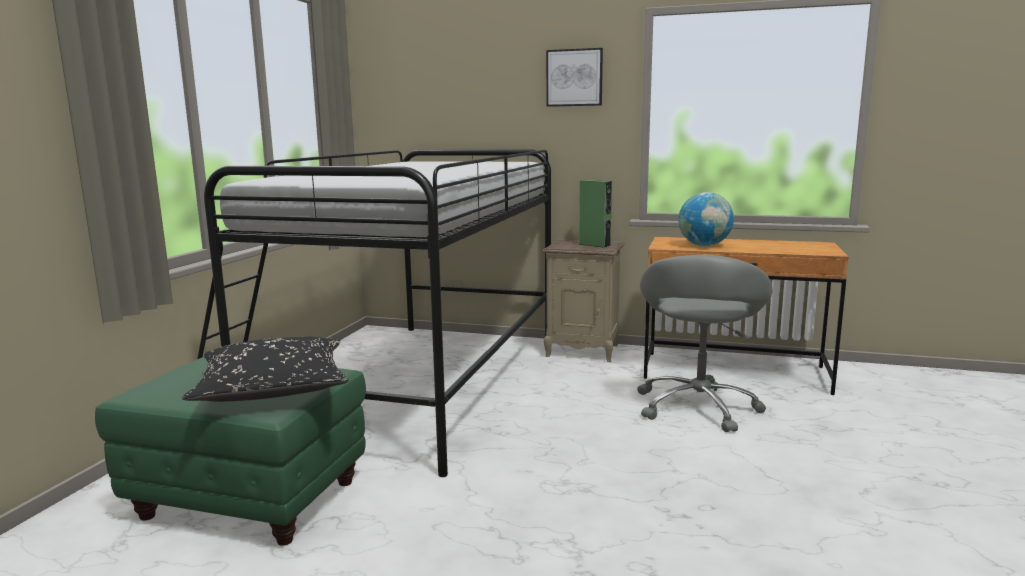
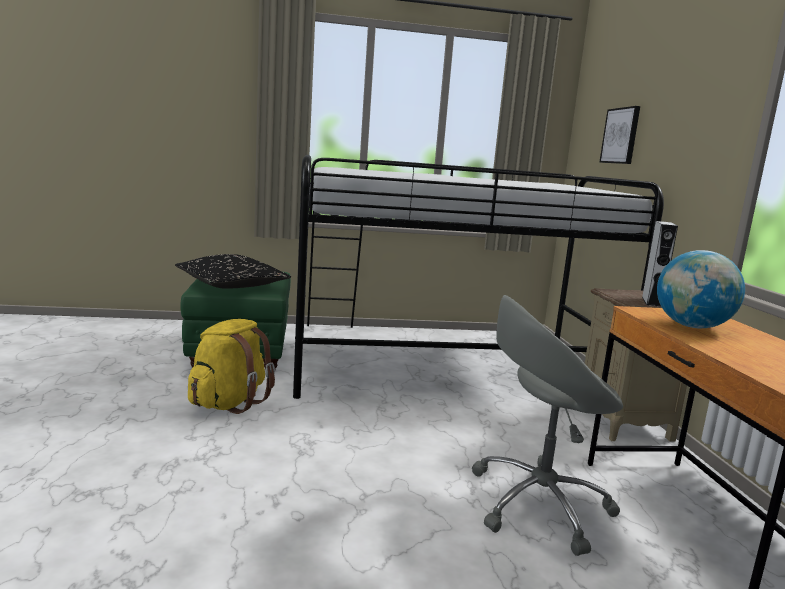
camera: 65 degrees right, 0 degrees up
(429, 522) = (229, 403): none -> yellow backpack
(574, 78) = (705, 97): picture -> picture (621, 136)
(594, 245) = (652, 302): green speaker -> grey speaker

